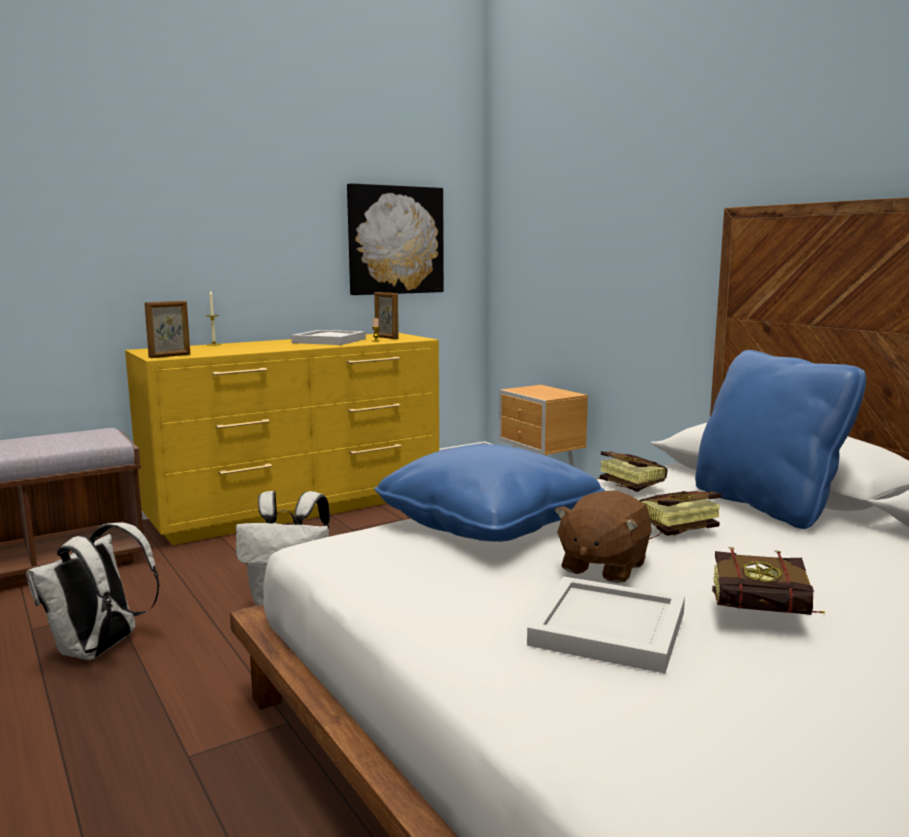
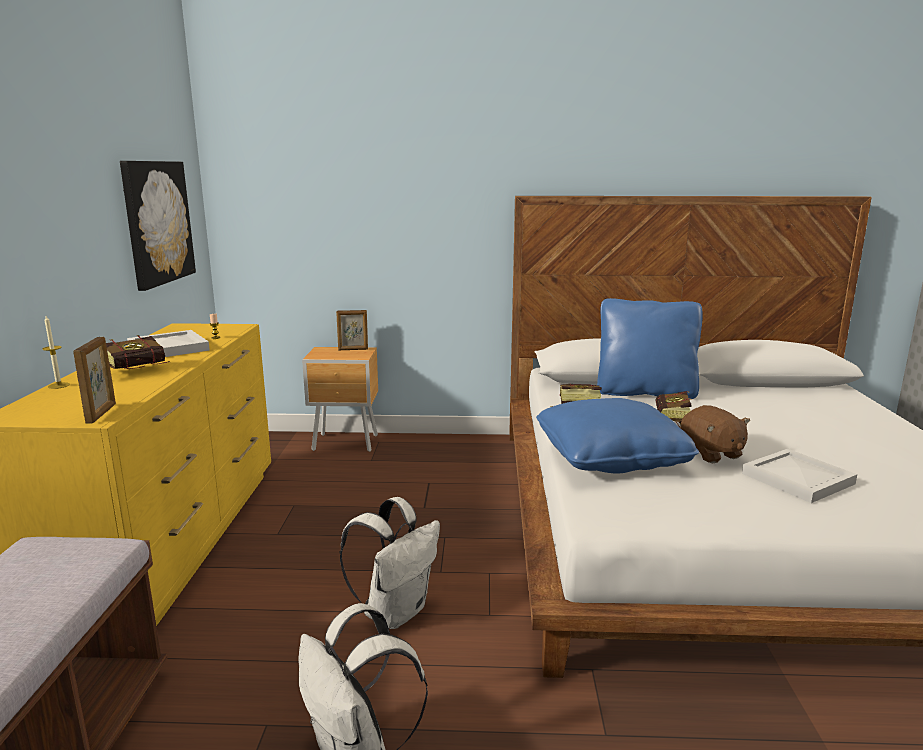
camera: 55 degrees left, 5 degrees up
(386, 338) = (204, 332): picture frame -> picture frame (353, 349)
(770, 615) = (802, 443): book -> book (143, 369)

